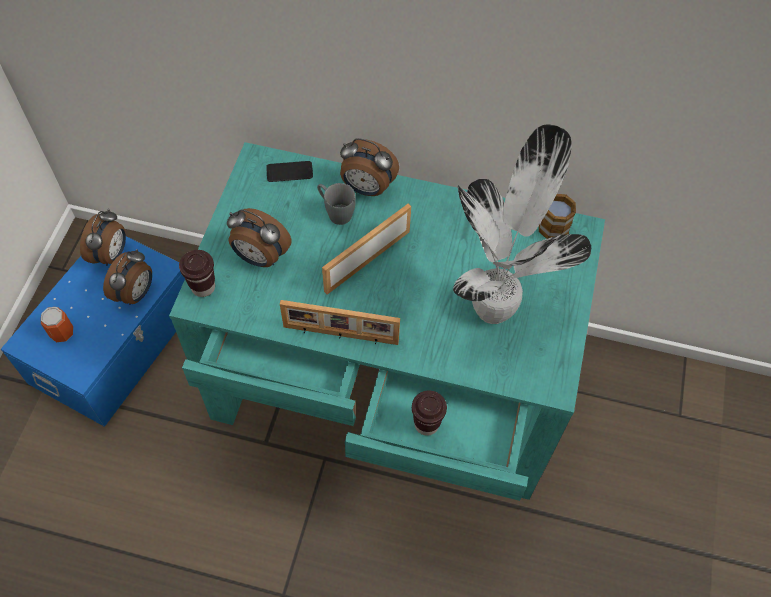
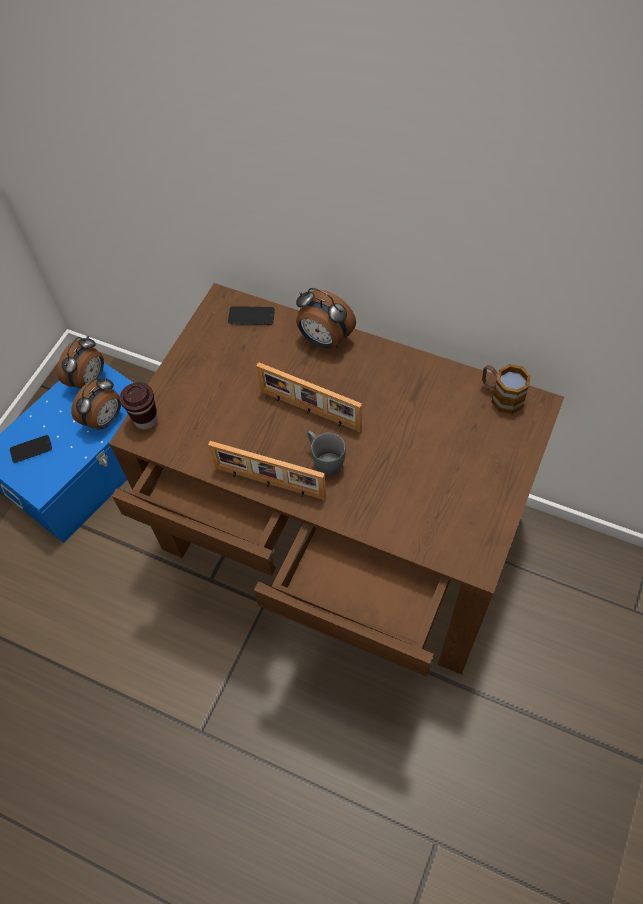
camera: 15 degrees right, 0 degrees up
(62, 333) = (31, 449): can -> phone
(260, 257) = (206, 397): alarm clock -> none
(335, 212) = (288, 360): grey mug -> grey mug (324, 461)
(366, 260) = (309, 411): picture frame -> picture frame turned 120 degrees counterclockwise
(387, 395) = (336, 549): turquoise desk -> brown desk
(426, 424) = (344, 584): brown cup -> none
(495, 306) = (431, 473): potted plant -> none

